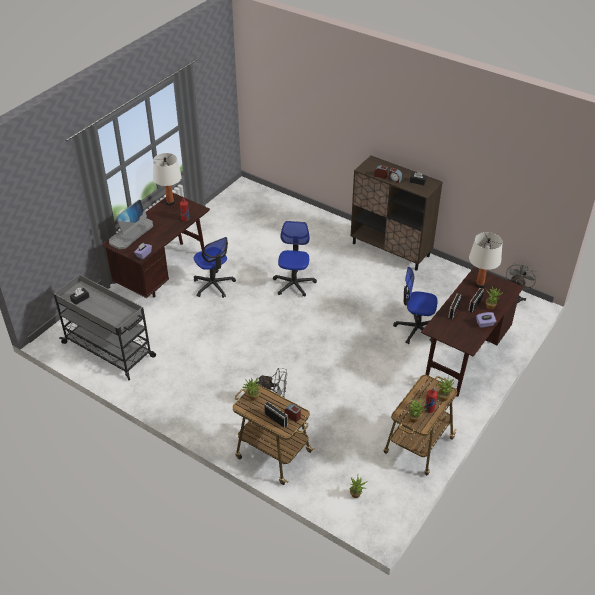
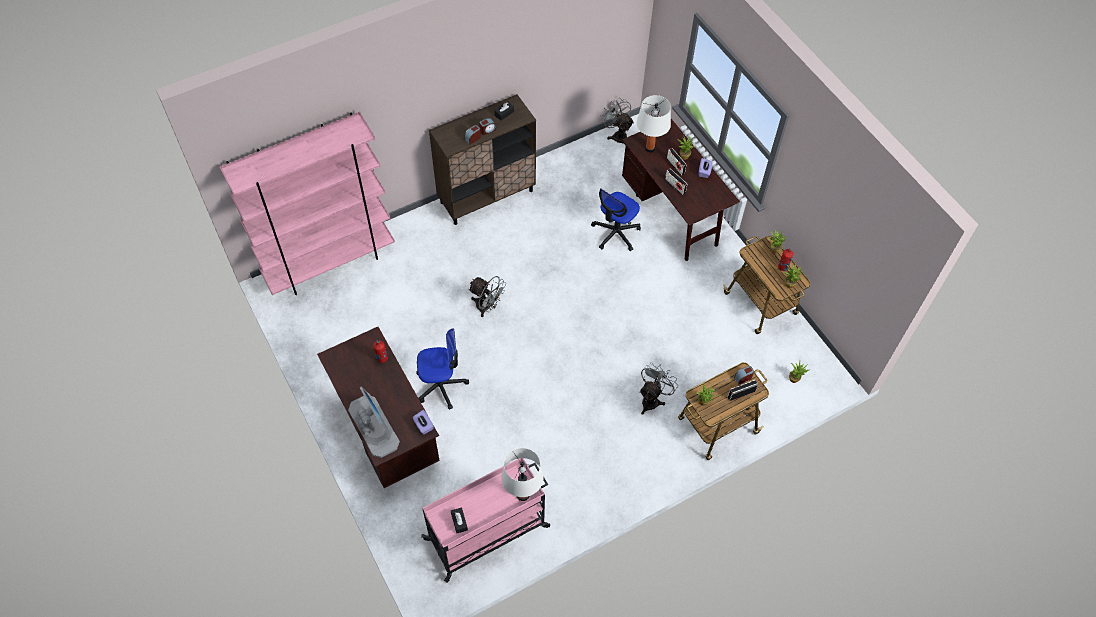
camera: 65 degrees left, 15 degrees up
(109, 350) = (488, 532): grey cart -> pink cart
(170, 202) = (337, 363): white table lamp -> white table lamp (523, 494)
(275, 201) = (330, 263): none -> pink bookcase
(294, 284) = (487, 307): office chair -> grey fan

